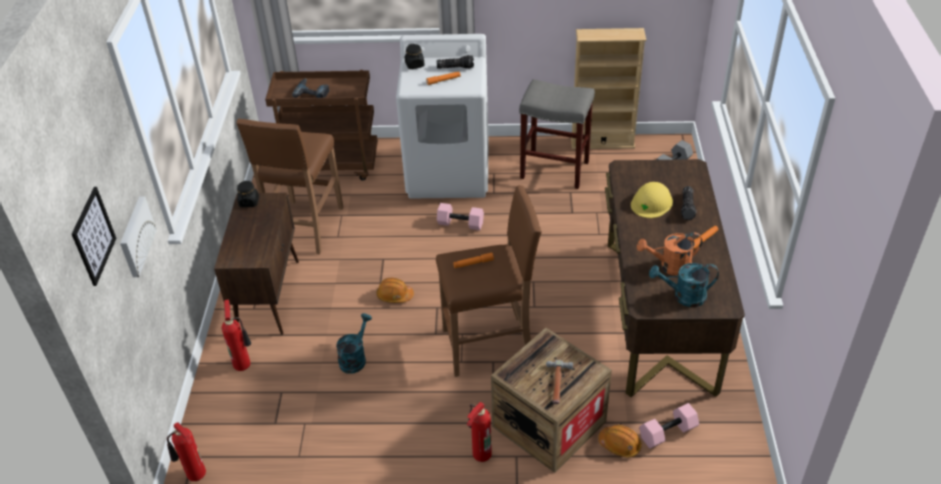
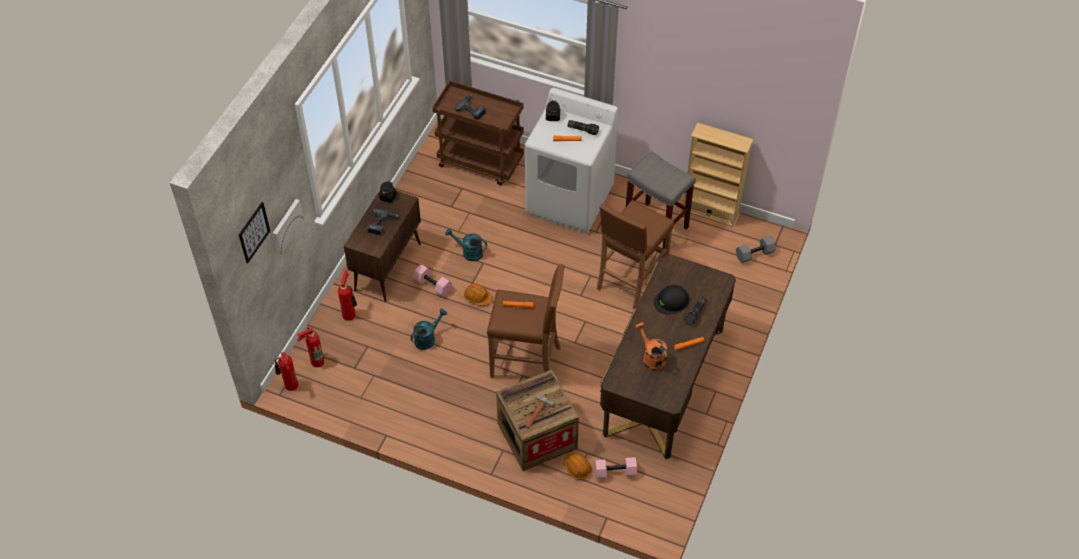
camera: 20 degrees right, 10 degrees up
(254, 231) = (382, 224): none -> power drill
(305, 227) = (437, 215): brown stool -> brown stool (631, 279)
(461, 223) = (556, 251): pink dumbbell -> pink dumbbell (433, 285)
(479, 454) = (479, 440): fire extinguisher -> fire extinguisher (316, 361)
(651, 202) = (671, 300): yellow hard hat -> black hard hat
(670, 266) = (651, 358): orange watering can -> orange watering can turned 45 degrees clockwise
(683, 296) = (646, 384): turquoise watering can -> turquoise watering can (468, 252)

